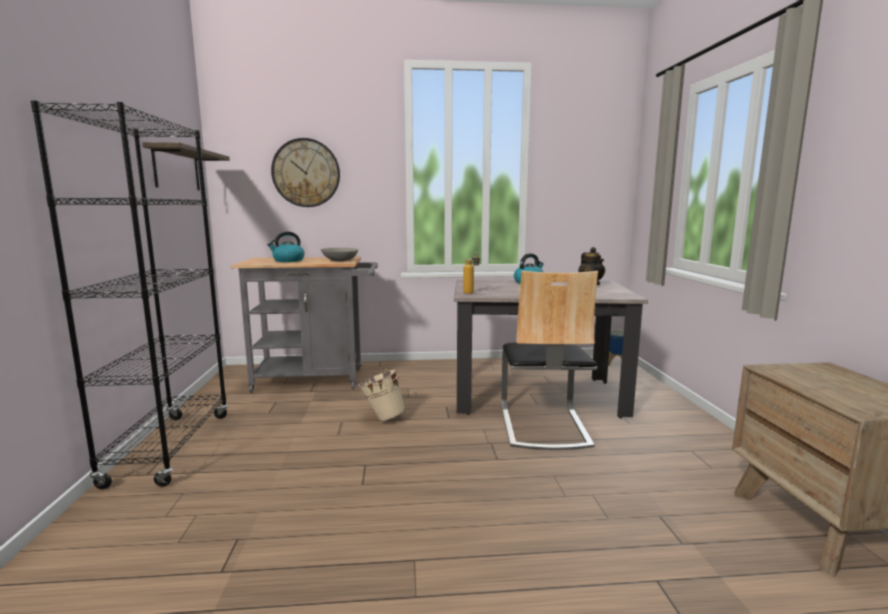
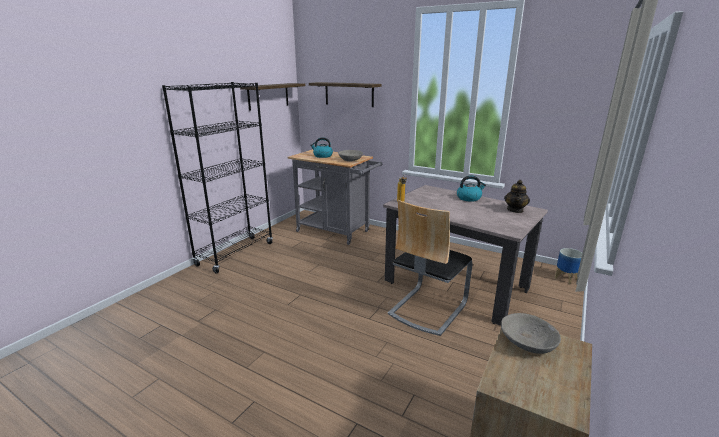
camera: 35 degrees right, 10 degrees up
(306, 173) = (349, 94): wall clock -> shelf
(382, 418) = (341, 269): beige bucket -> none
(800, 375) = (527, 342): none -> grey bowl

